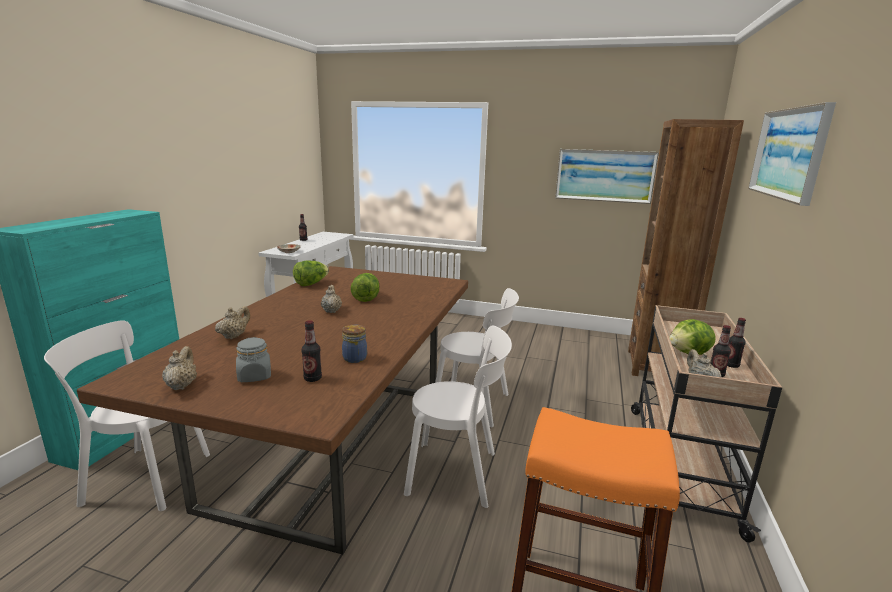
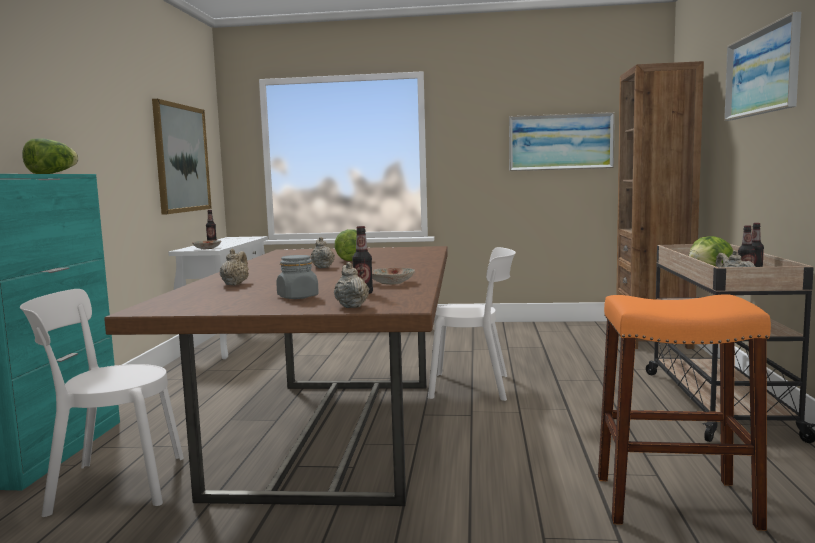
camera: 10 degrees left, 10 degrees down
(182, 385) = (225, 306): beige teapot -> beige teapot (351, 306)
(276, 173) = (181, 158): none -> picture
(311, 284) = (272, 258): lettuce -> lettuce (52, 174)
(355, 358) = (391, 283): jar -> plate
(457, 473) = (490, 436): white chair -> none

